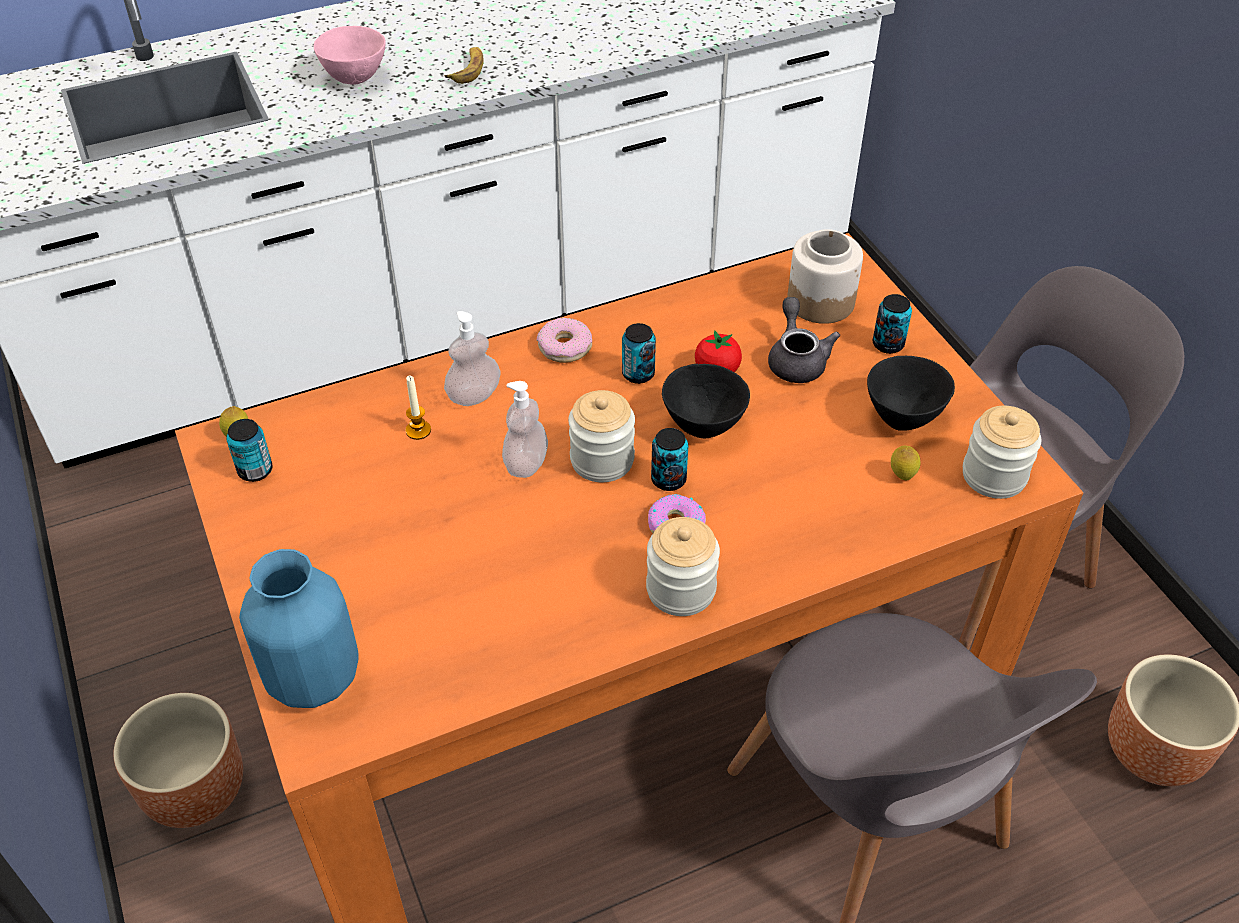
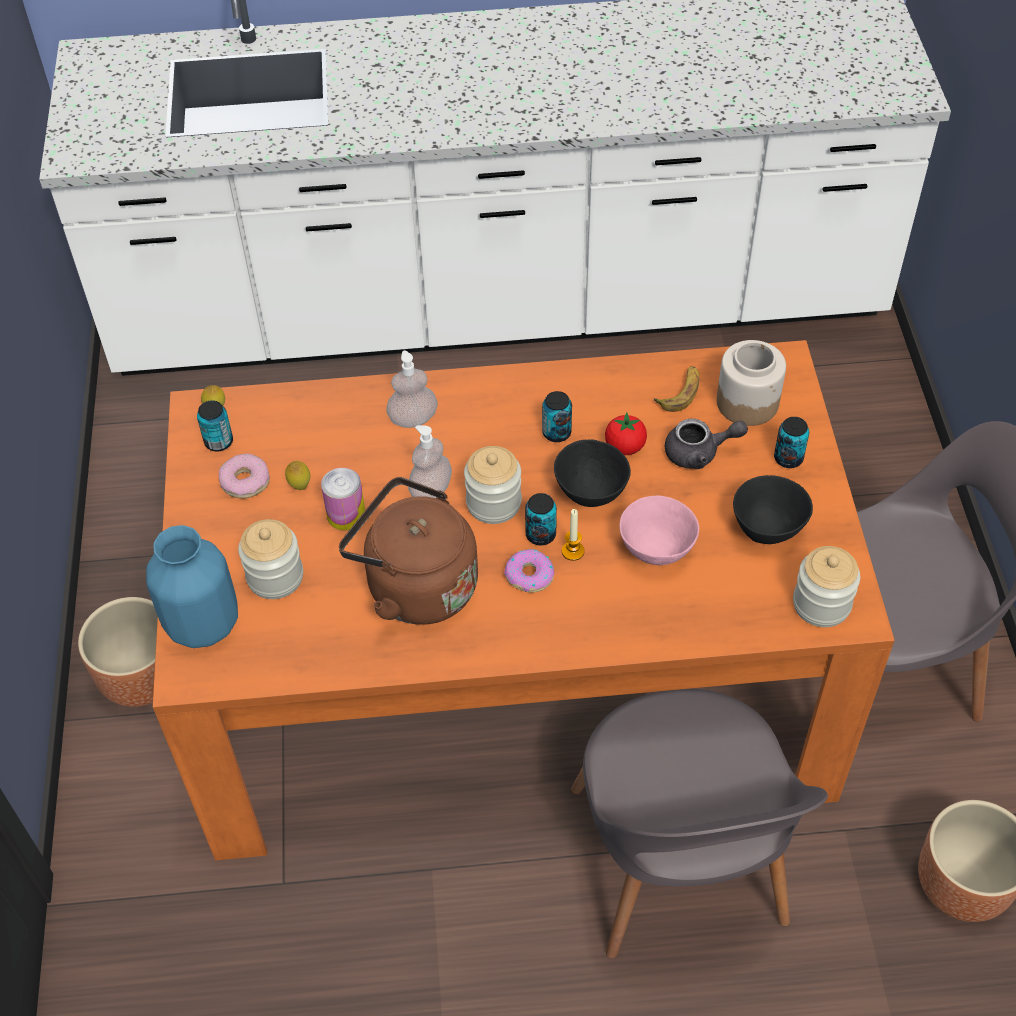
camera: 20 degrees right, 5 degrees up
(356, 78) = (416, 97): pink bowl -> pink bowl (657, 551)
(418, 430) = (356, 439): candle -> candle (573, 551)
(439, 512) = (346, 515): none -> can
(468, 69) = (516, 107): banana -> banana (680, 392)
(552, 568) = (415, 585): none -> brown kettle
(565, 347) = (505, 393): donut -> donut (245, 481)
(681, 589) = (509, 631): jar -> jar (275, 576)
(796, 359) = (699, 453): grey teapot -> grey teapot turned 75 degrees clockwise
(902, 476) = (740, 583): lemon -> lemon (300, 486)

